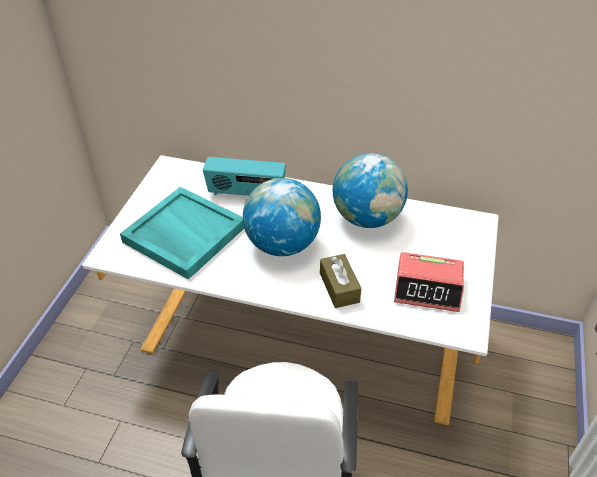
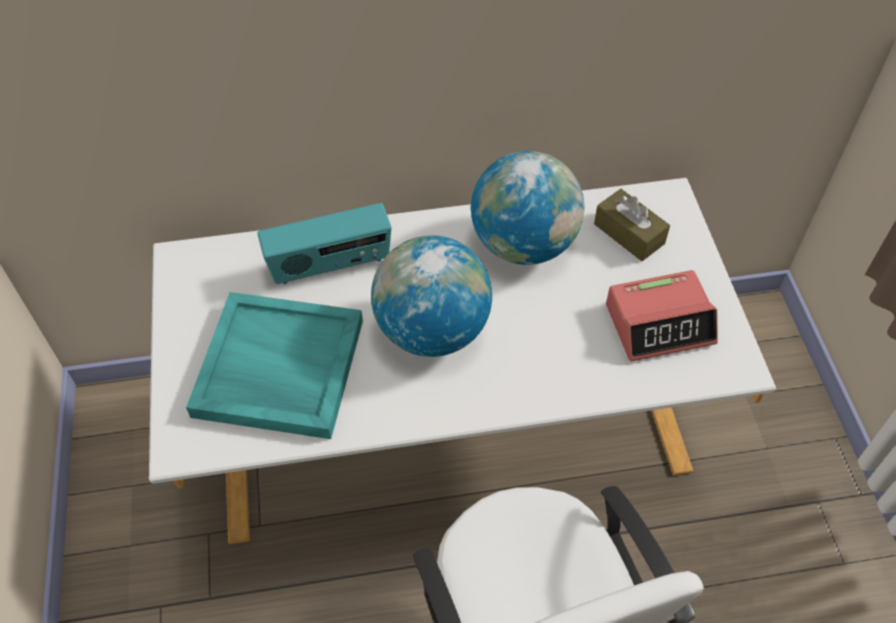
camera: 25 degrees left, 10 degrees up
(339, 287) = (547, 367): brown tissue box -> brown tissue box (629, 234)

